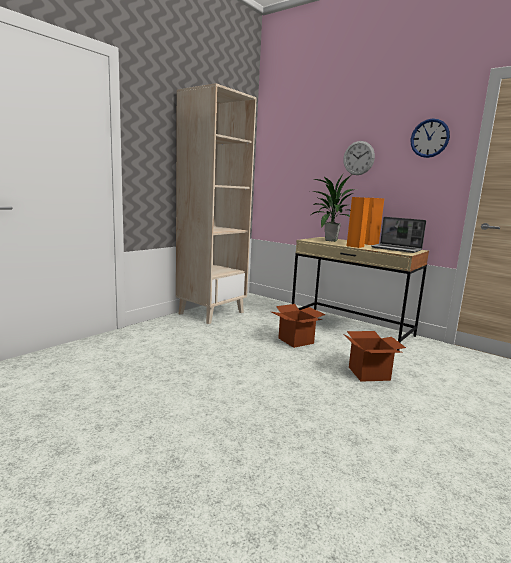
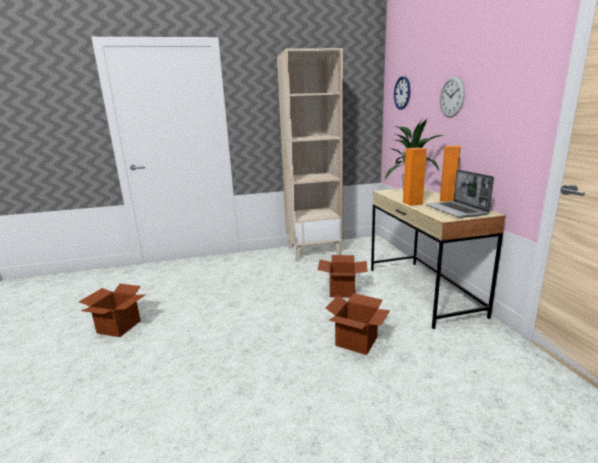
camera: 40 degrees right, 5 degrees up
(102, 442) = (119, 327): none -> cardboard box
(429, 138) = (516, 65): wall clock -> wall clock (402, 93)

